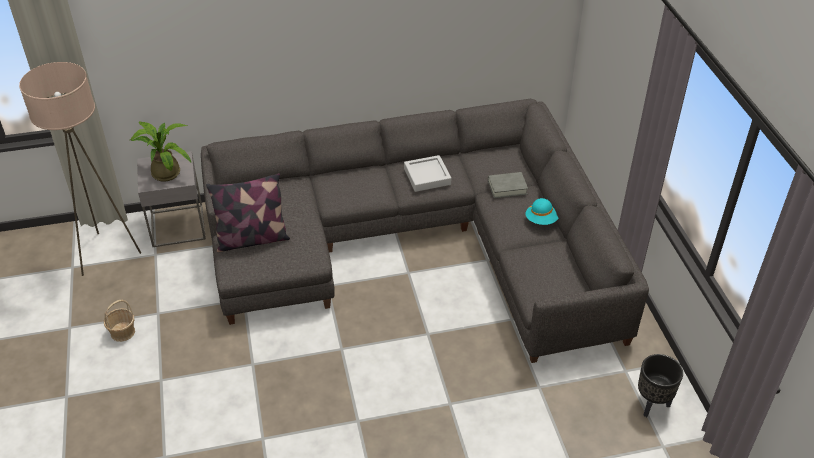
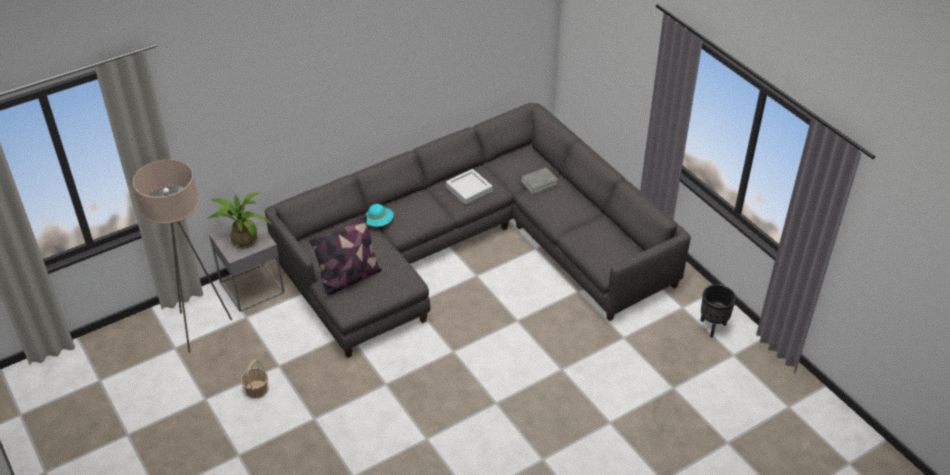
camera: 20 degrees left, 0 degrees up
(542, 220) = (579, 203): turquoise hat -> turquoise hat (379, 222)

